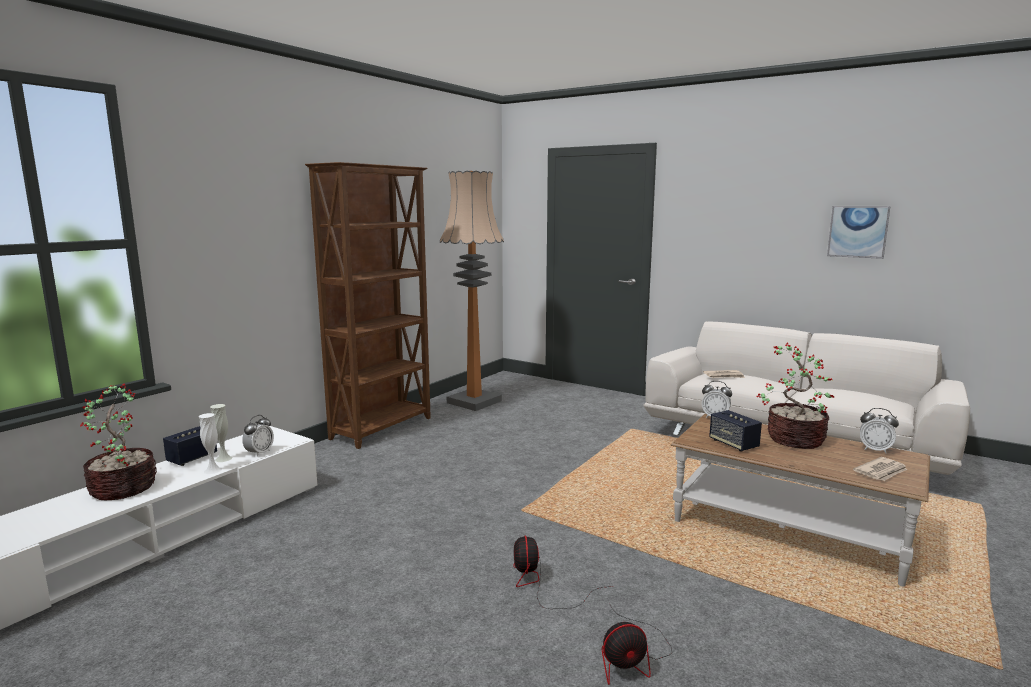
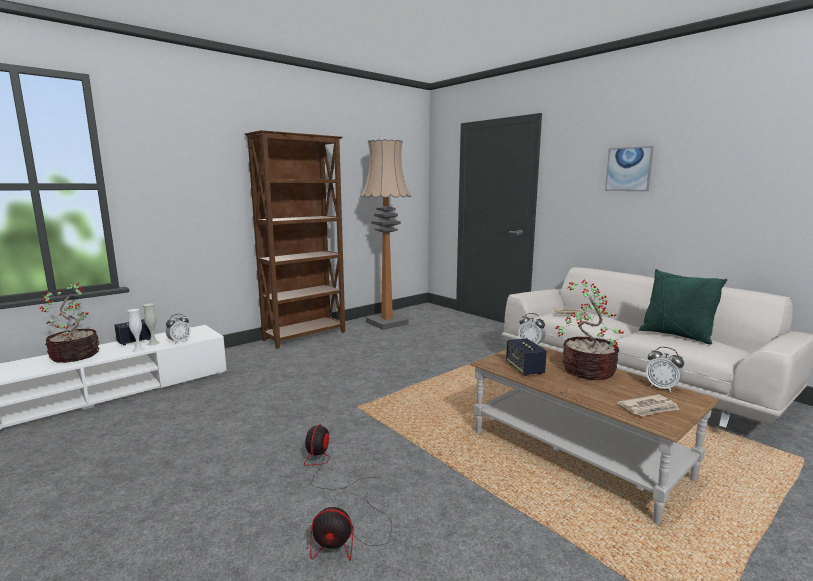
camera: 15 degrees right, 0 degrees up
(844, 393) = (676, 336): none -> green pillow
(858, 231) = (714, 186): picture -> picture (629, 169)

